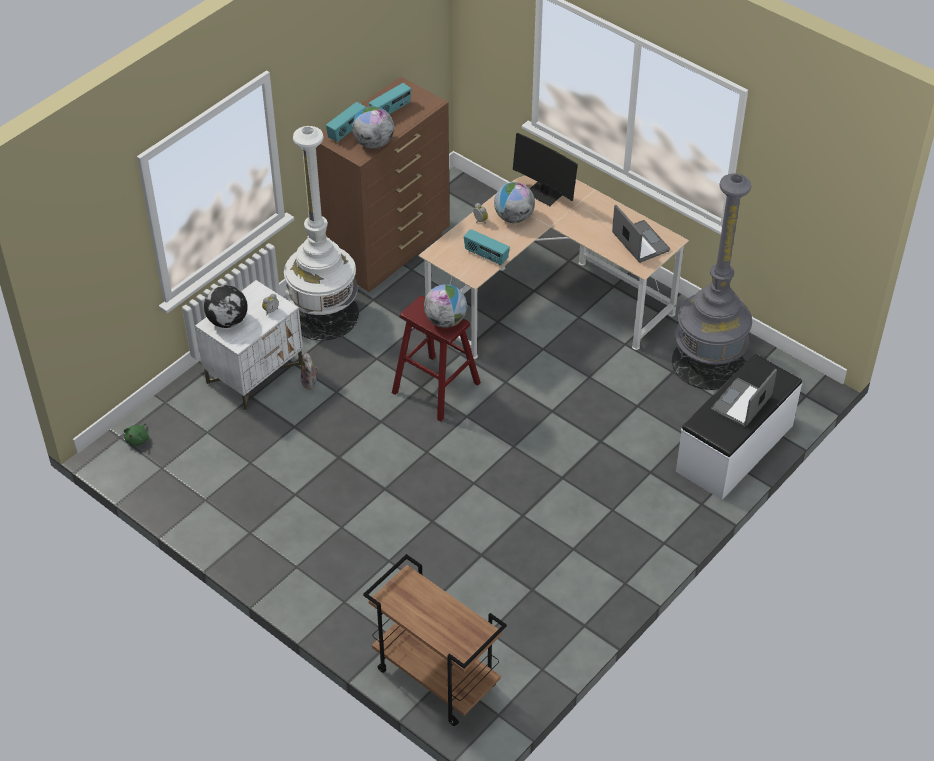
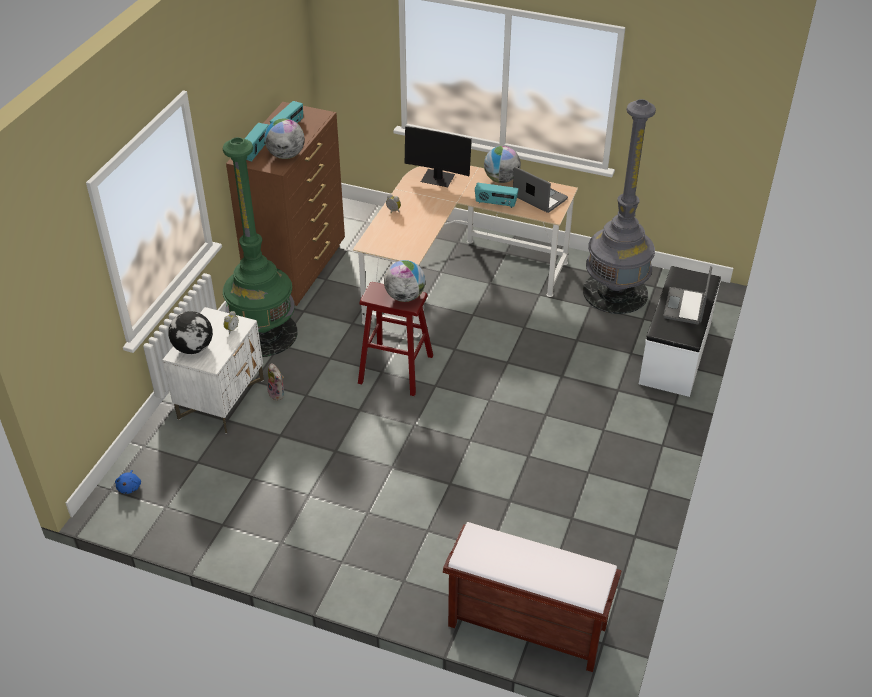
camera: 20 degrees left, 5 degrees down
(138, 439) = (130, 487): green plush toy -> blue plush toy
(323, 314) = (263, 334): white floor lamp -> green floor lamp
(434, 677) = (525, 627): brown cart -> brown bench
(486, 256) = (414, 237): radio -> radio (495, 204)
(514, 217) = (421, 202): globe -> globe (501, 179)

